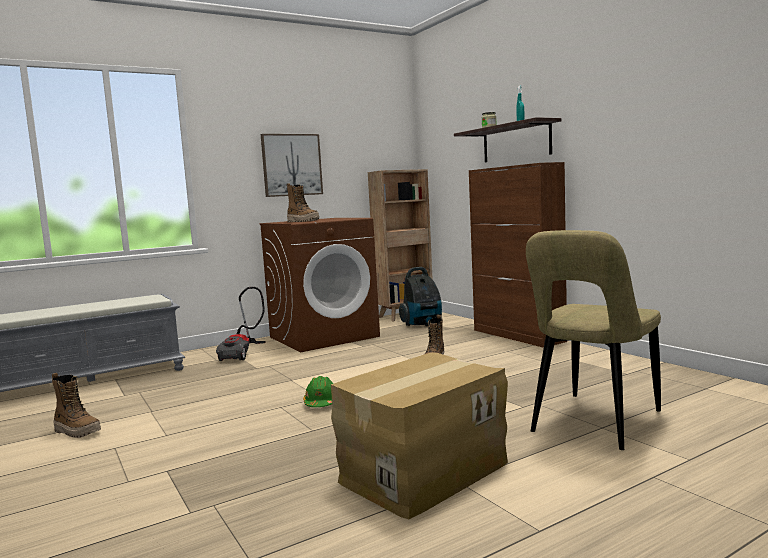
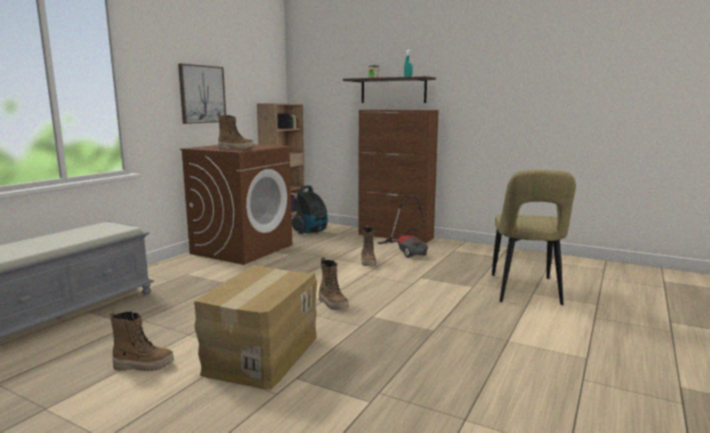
camera: 30 degrees left, 5 degrees up
(243, 354) = (189, 271): vacuum cleaner -> vacuum cleaner (407, 251)
(321, 403) = (333, 304): green hard hat -> boot
(422, 471) = (478, 339): cardboard box -> cardboard box (261, 354)

